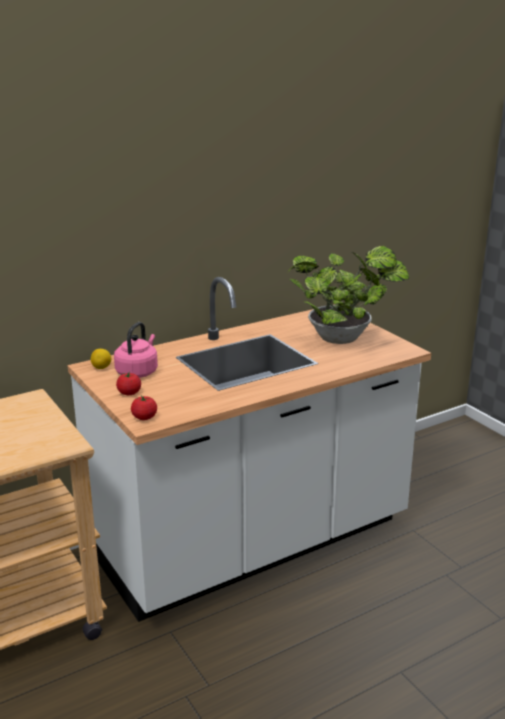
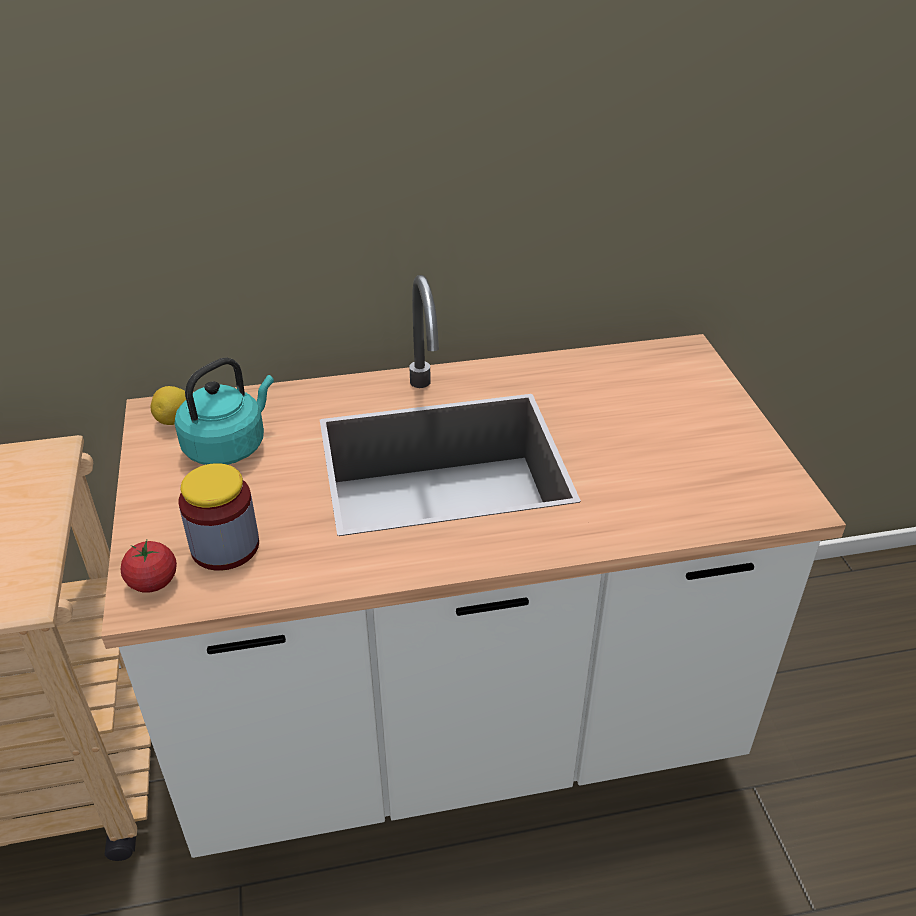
camera: 20 degrees right, 15 degrees up
(129, 393) = (174, 502): tomato -> none
(138, 372) = (228, 446): pink kettle -> turquoise kettle
(168, 402) = (225, 547): none -> jar
(343, 339) = (671, 440): potted plant -> none

